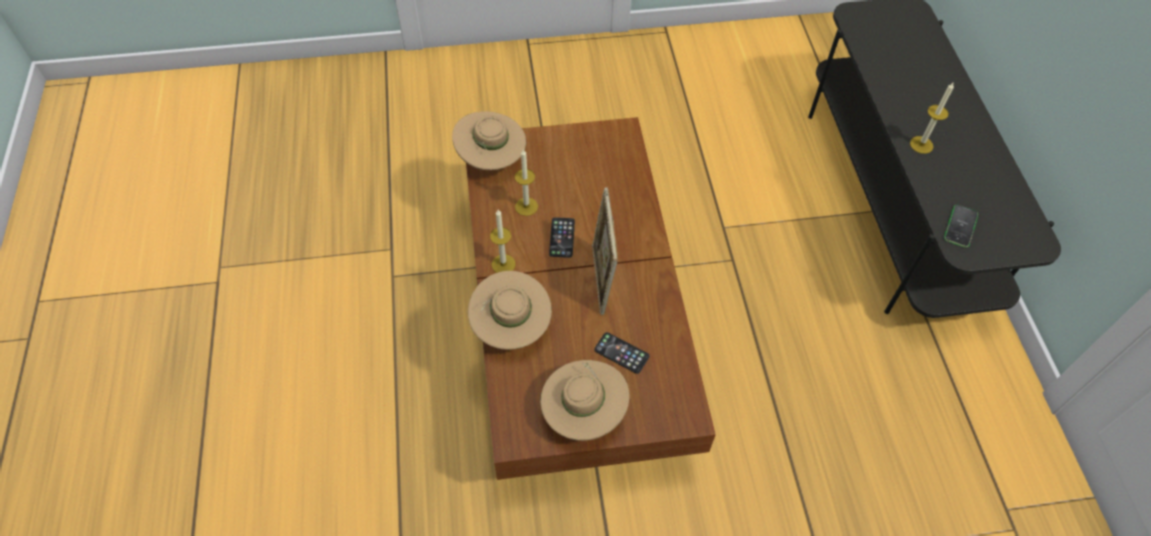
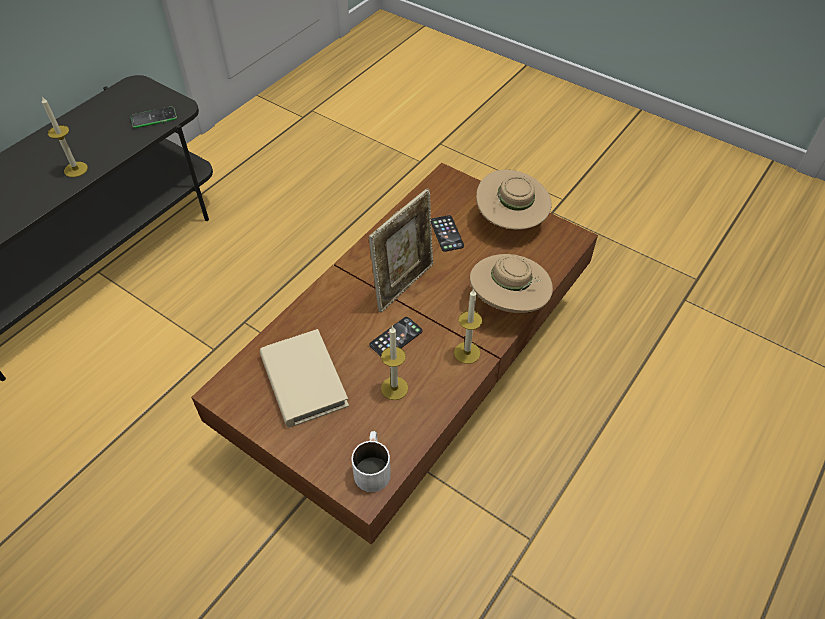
camera: 135 degrees left, 5 degrees down
(491, 158) = (373, 466): beige hat -> white mug
(586, 170) = (303, 381): none -> beige book

